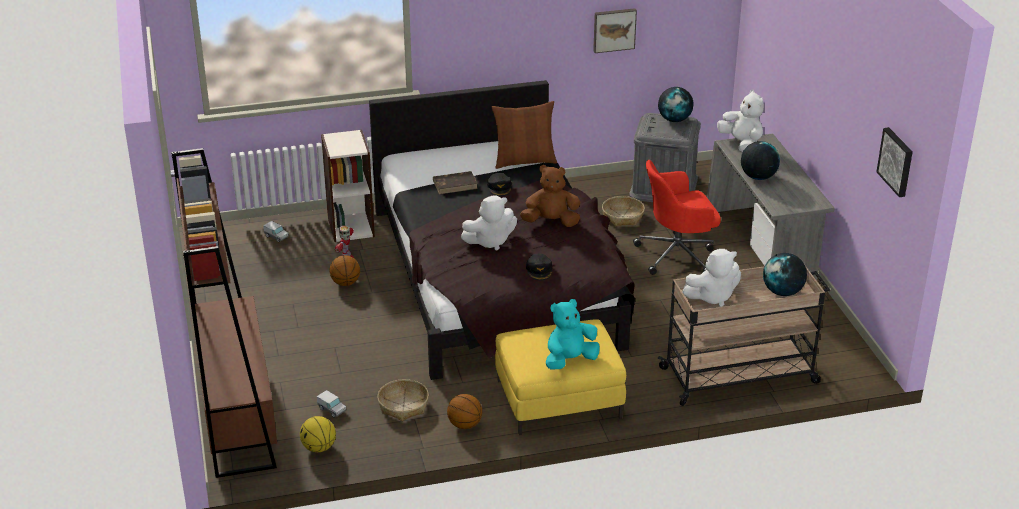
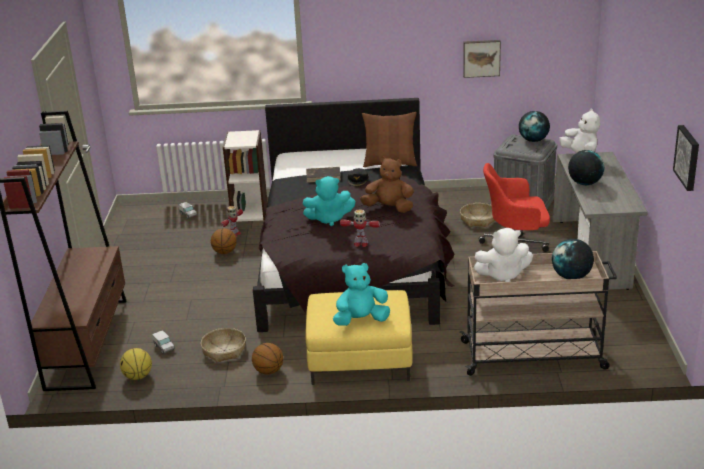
camera: 15 degrees right, 5 degrees down
(490, 241) = (329, 219): white plush toy -> turquoise plush toy
(539, 270) = (360, 243): black cap -> toy robot

